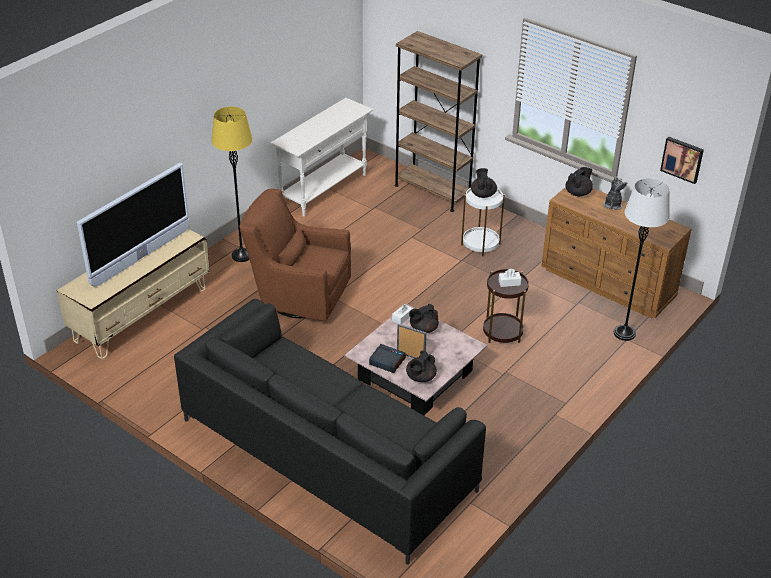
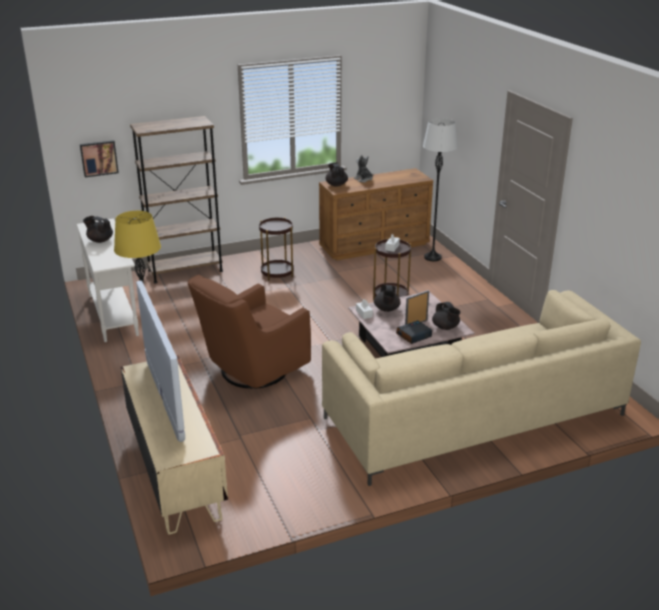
camera: 60 degrees left, 10 degrees down
(327, 454) = (473, 416): black sofa -> beige sofa
(480, 244) = (277, 273): white side table -> brown side table
(483, 194) = (271, 225): black teapot -> black teapot (100, 240)
(682, 159) = (389, 122): picture -> picture (99, 158)

